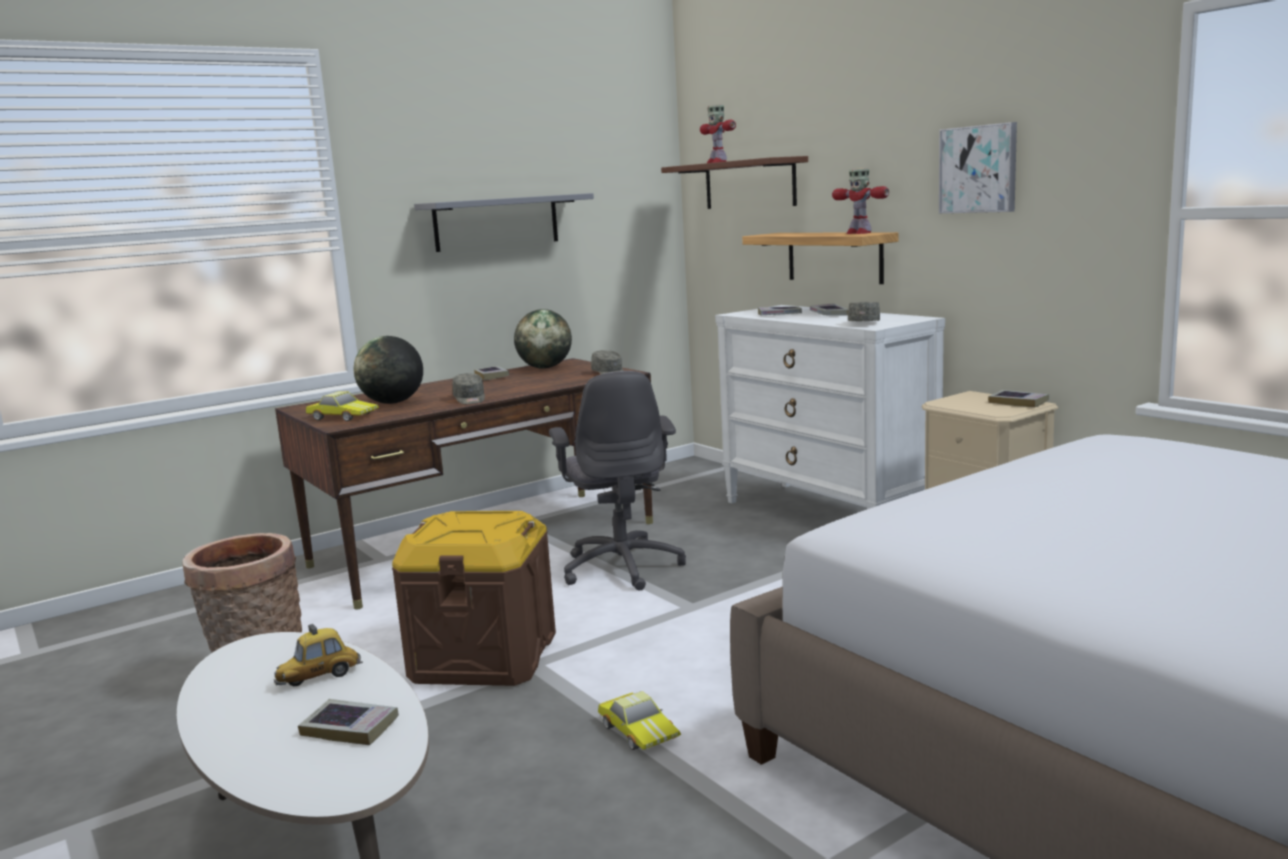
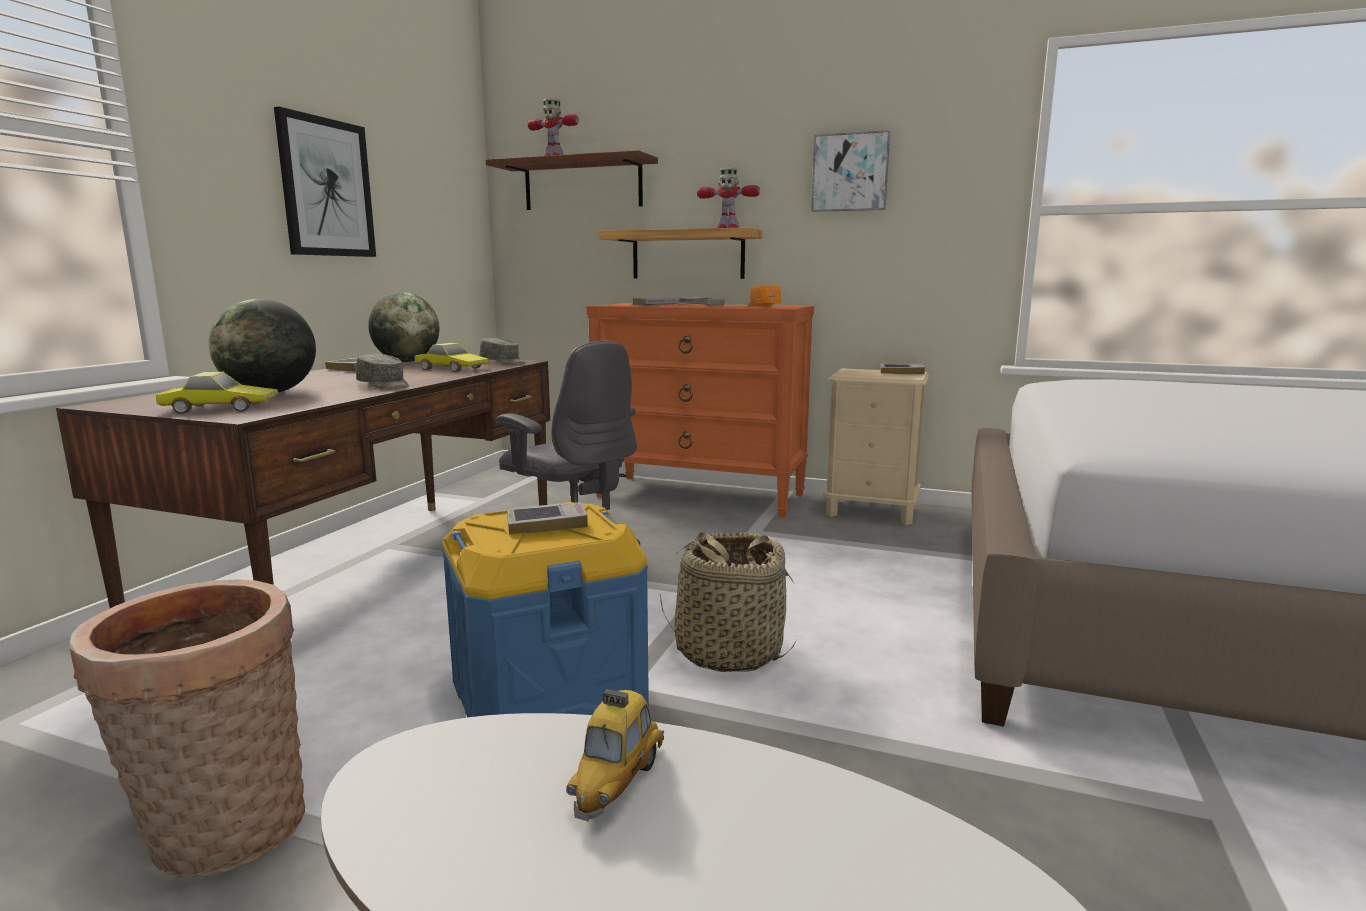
camera: 35 degrees left, 0 degrees up
(350, 728) = (823, 848): book -> book (547, 524)
(484, 656) = (547, 697): brown storage box -> blue storage box
(496, 222) = (326, 188): grey shelf -> picture
(639, 730) = (844, 729): toy car -> toy car (452, 368)
(641, 657) = (728, 651): none -> basket
(827, 514) = (701, 495): white dresser -> orange dresser
(864, 323) = (763, 307): grey cap -> orange cap

